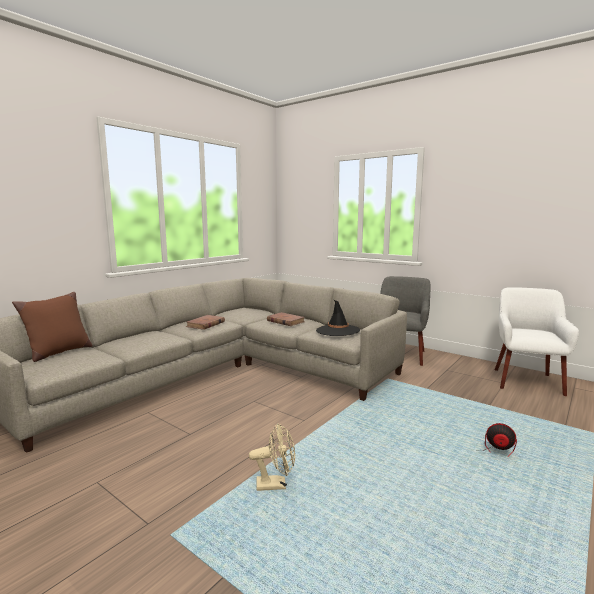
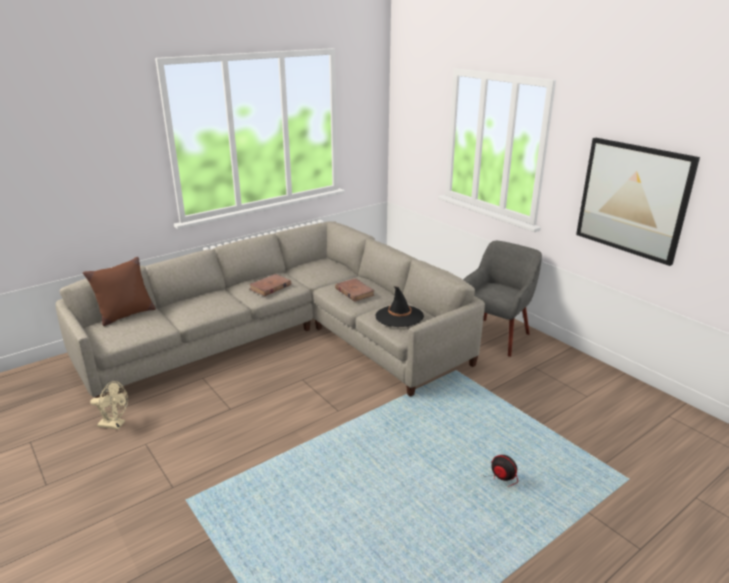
camera: 15 degrees right, 15 degrees up
(276, 484) = (280, 473): beige fan -> beige fan (115, 424)
(503, 221) = (633, 199): none -> picture
(526, 381) = (617, 398): white armchair -> none

